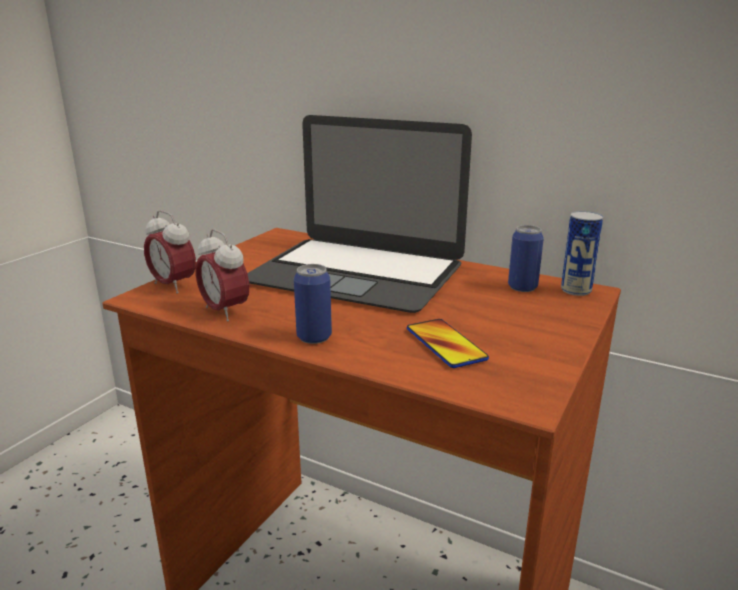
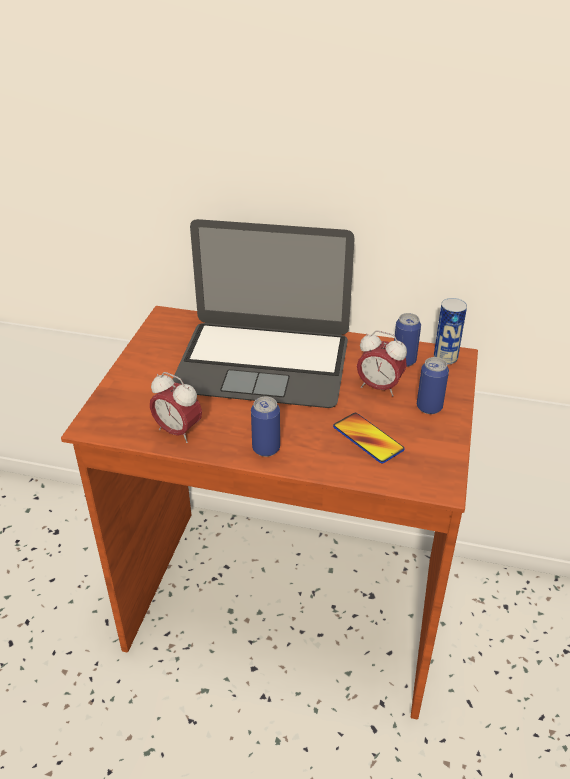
camera: 15 degrees left, 15 degrees up
(173, 286) = (112, 406): alarm clock -> alarm clock (379, 387)
(539, 327) = (429, 407): none -> can

